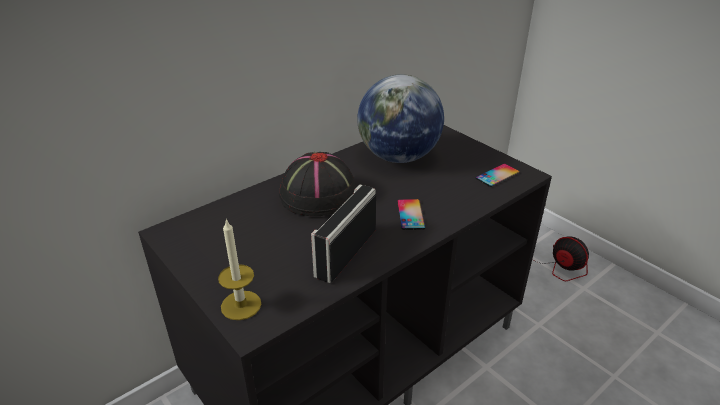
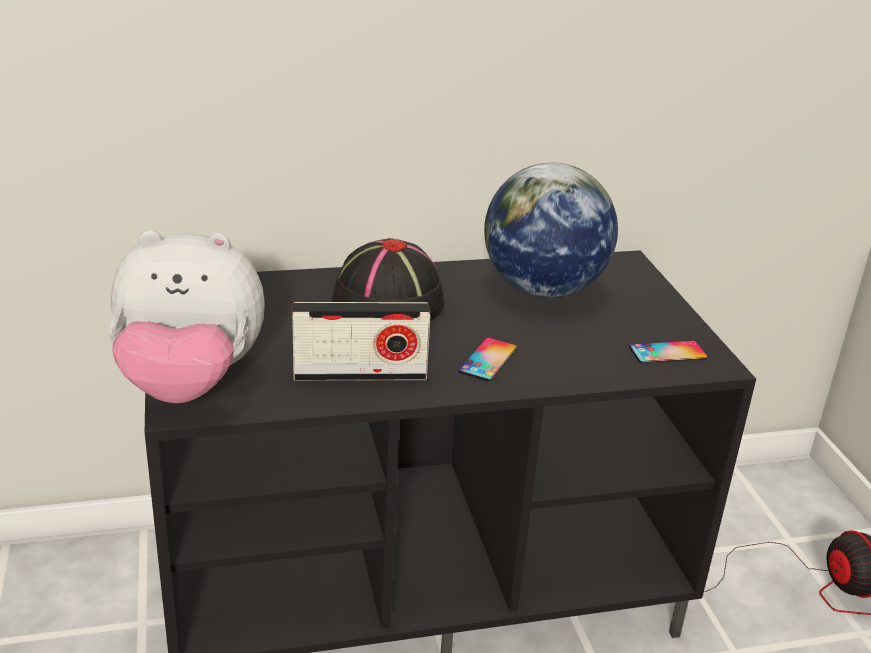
camera: 25 degrees right, 5 degrees down
(241, 305) = (189, 384): candle -> plush toy
(346, 252) = (360, 374): radio -> radio turned 150 degrees counterclockwise

